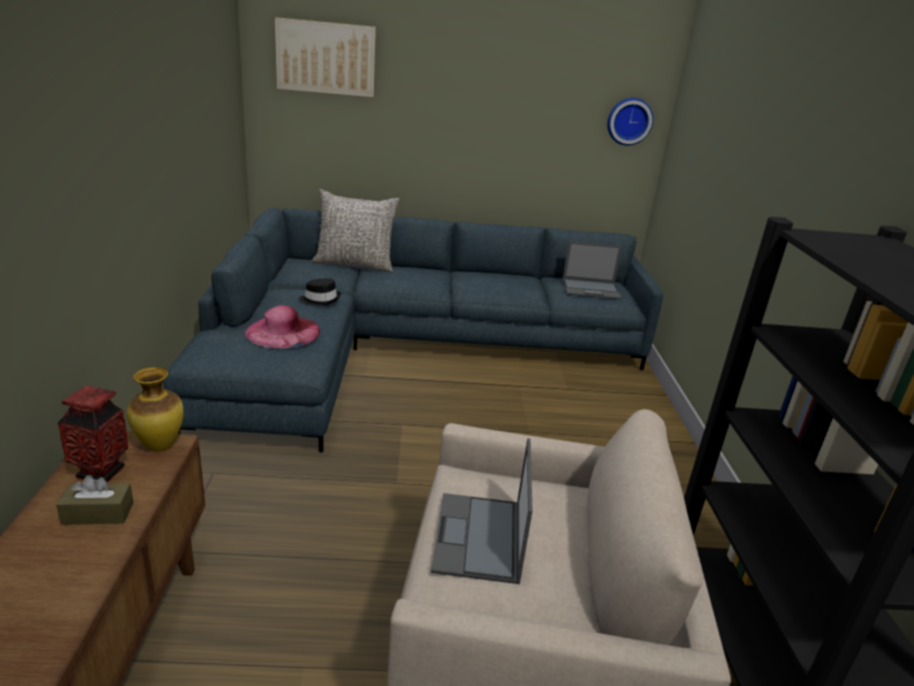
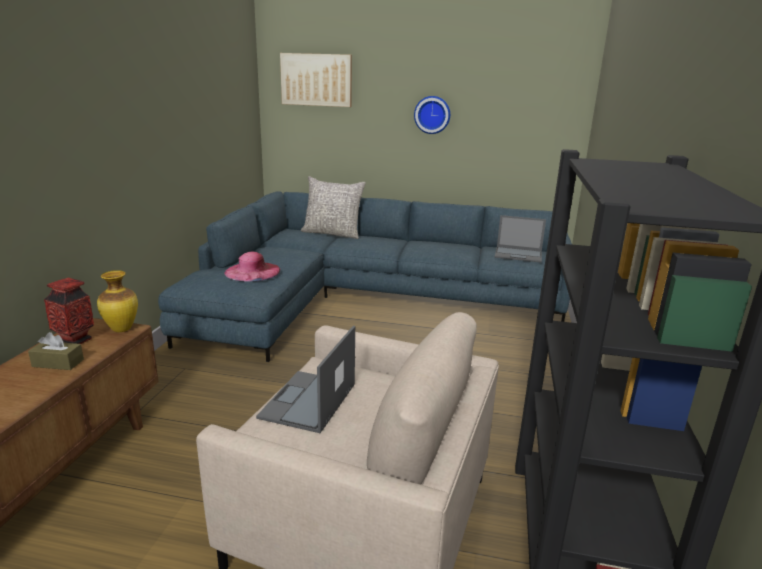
camera: 15 degrees right, 5 degrees down
(320, 299) = (292, 253): black hat -> none
(629, 121) = (555, 117): wall clock -> wall clock (432, 114)

